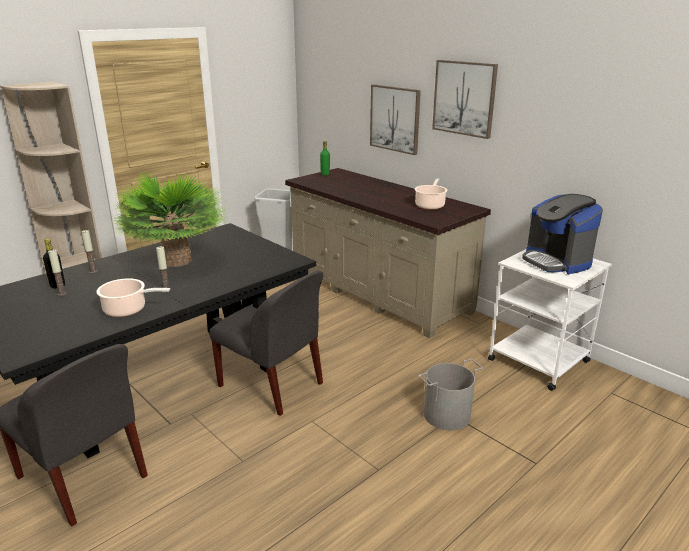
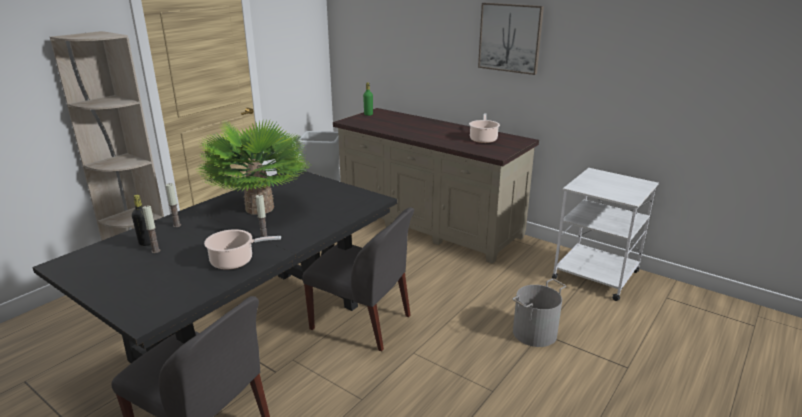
camera: 10 degrees left, 0 degrees up
(395, 119) = (438, 59): picture -> none
(556, 261) = (611, 183): coffee machine -> none

